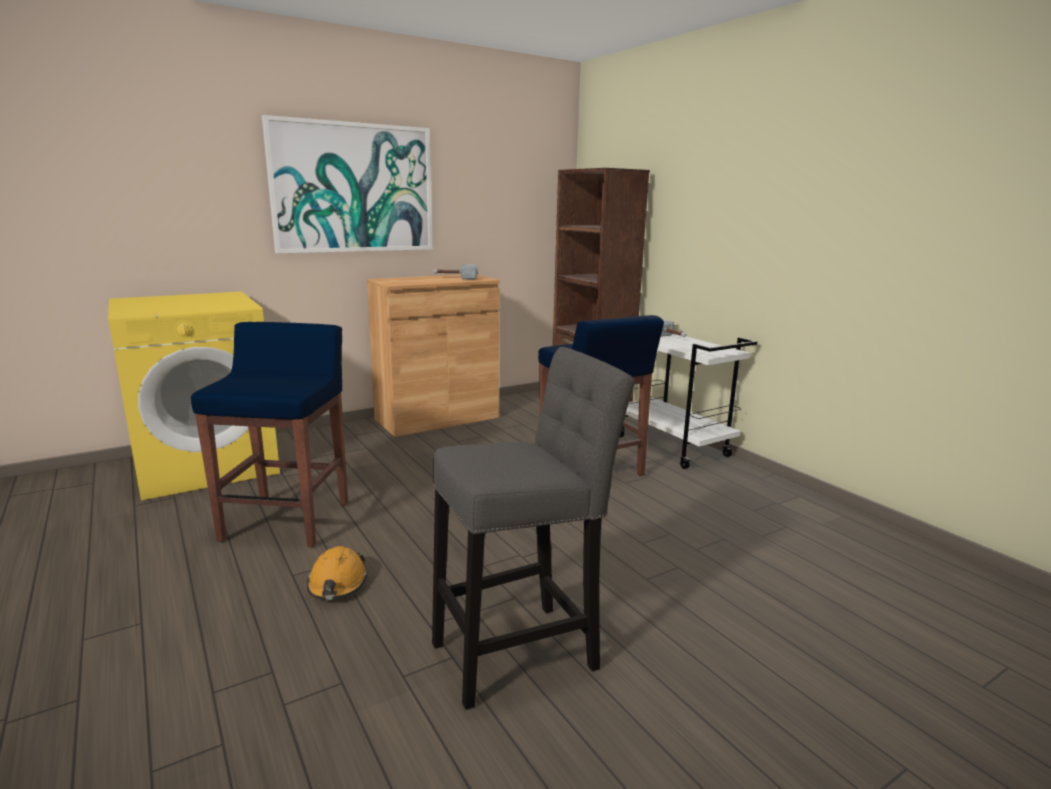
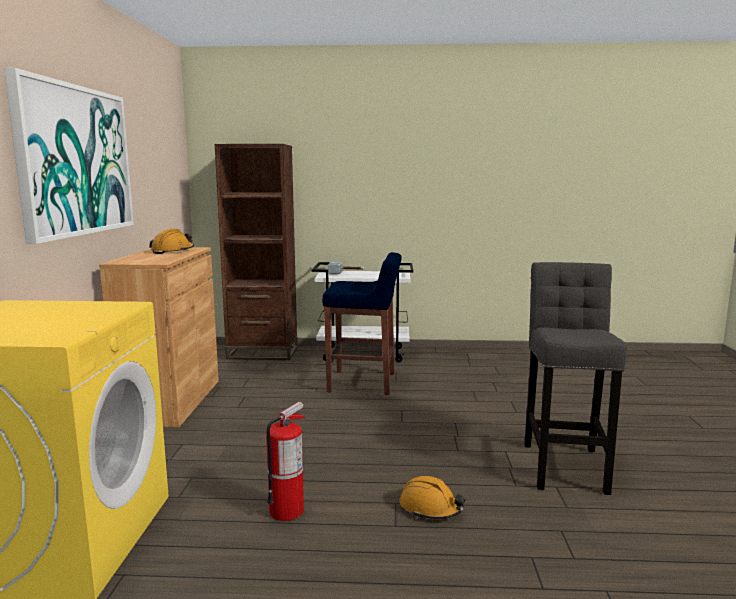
camera: 55 degrees left, 5 degrees down
(288, 520) = (286, 511): blue stool -> fire extinguisher
(455, 278) = (173, 251): hammer -> orange hard hat

